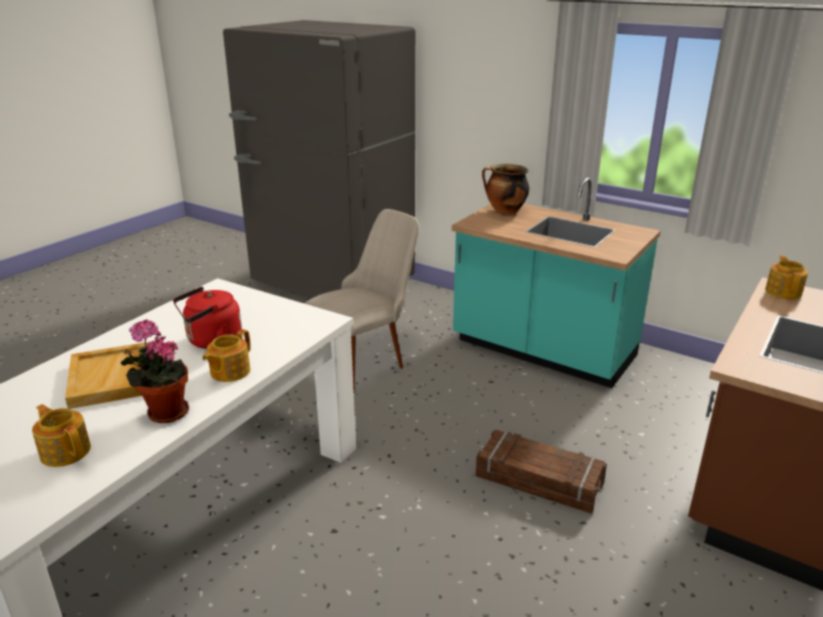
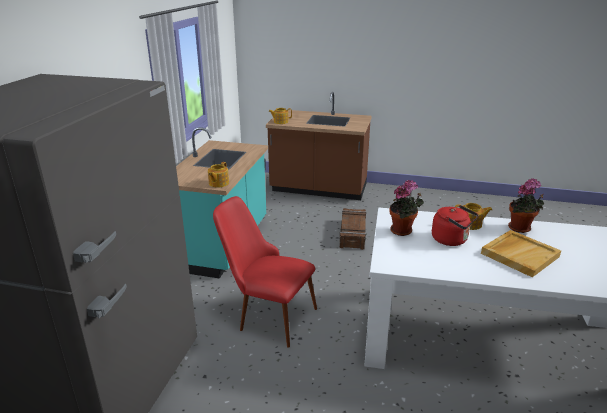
camera: 110 degrees left, 0 degrees up
(65, 451) = (577, 242): teapot -> teapot (218, 183)
(270, 315) = (403, 231): none -> potted plant
(366, 359) = (267, 315): beige chair -> red chair
(504, 212) = (188, 178): cooking pot -> none

